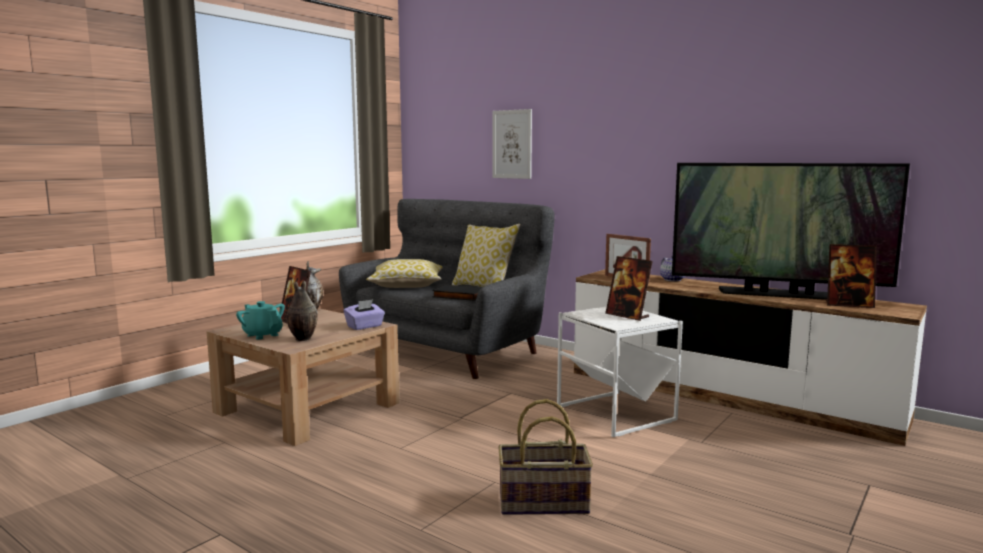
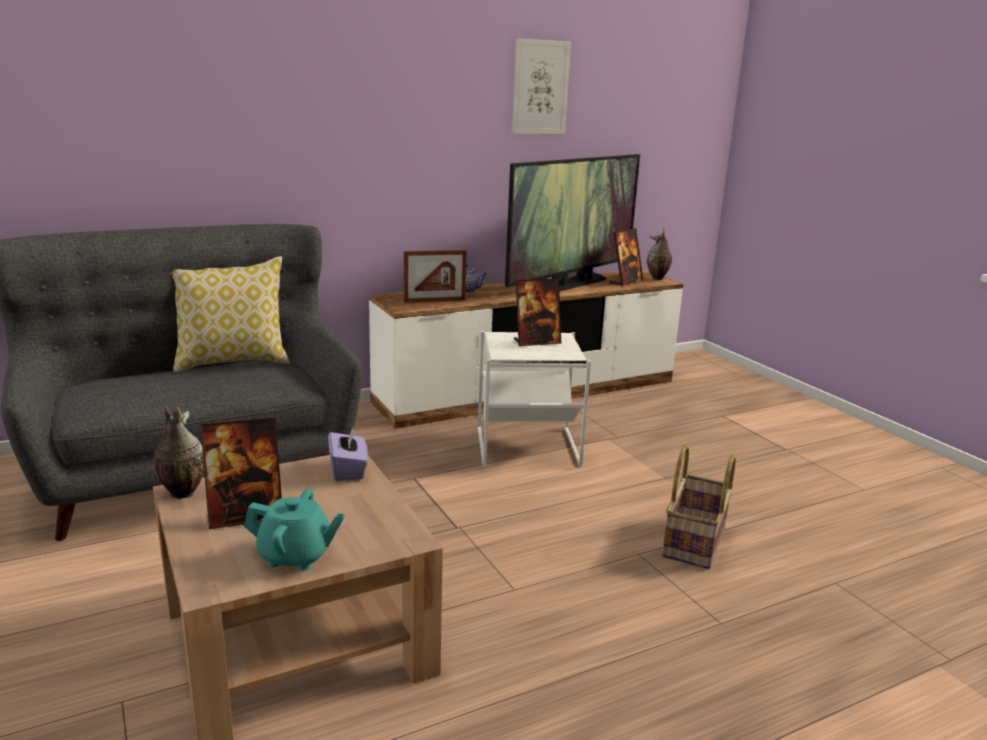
camera: 65 degrees left, 10 degrees up
(262, 335) = (296, 556): turquoise teapot -> turquoise teapot turned 150 degrees counterclockwise
(302, 339) = (365, 526): vase -> vase (657, 278)
(407, 286) = (124, 396): pillow -> none
(458, 296) = (267, 383): black book -> none
(512, 144) = (197, 131): picture -> picture (540, 87)

